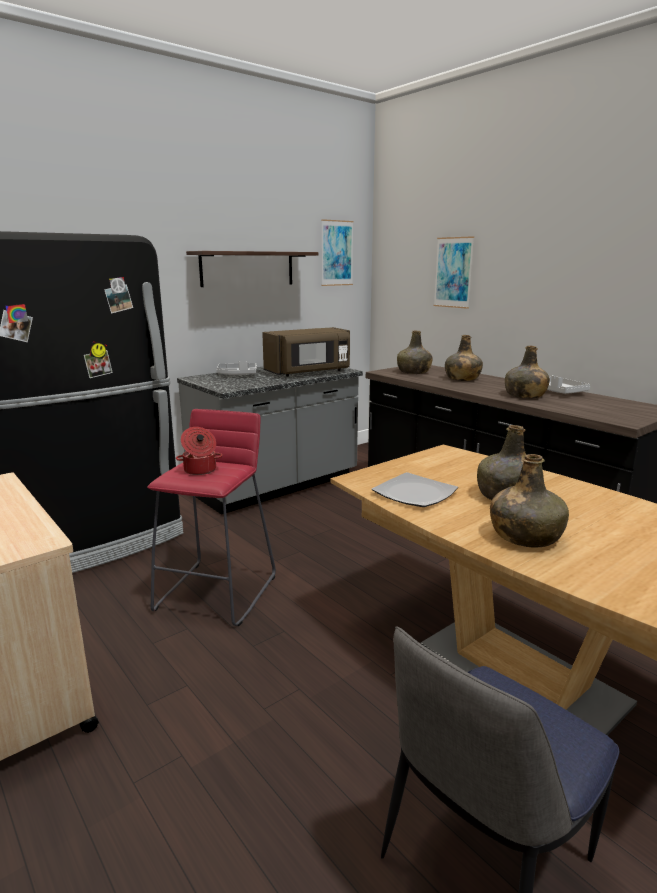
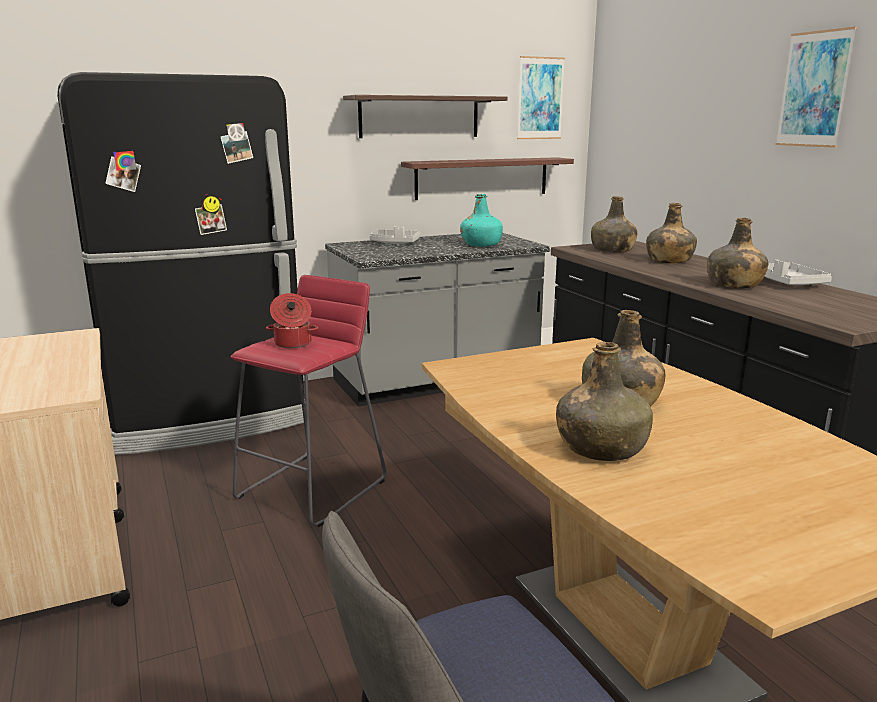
camera: 15 degrees right, 0 degrees up
(297, 317) = (482, 178): none -> shelf
(309, 372) = (481, 244): brown microwave -> turquoise bottle
(415, 493) = (507, 388): plate -> none
(453, 272) = (681, 122): picture -> picture (814, 89)

